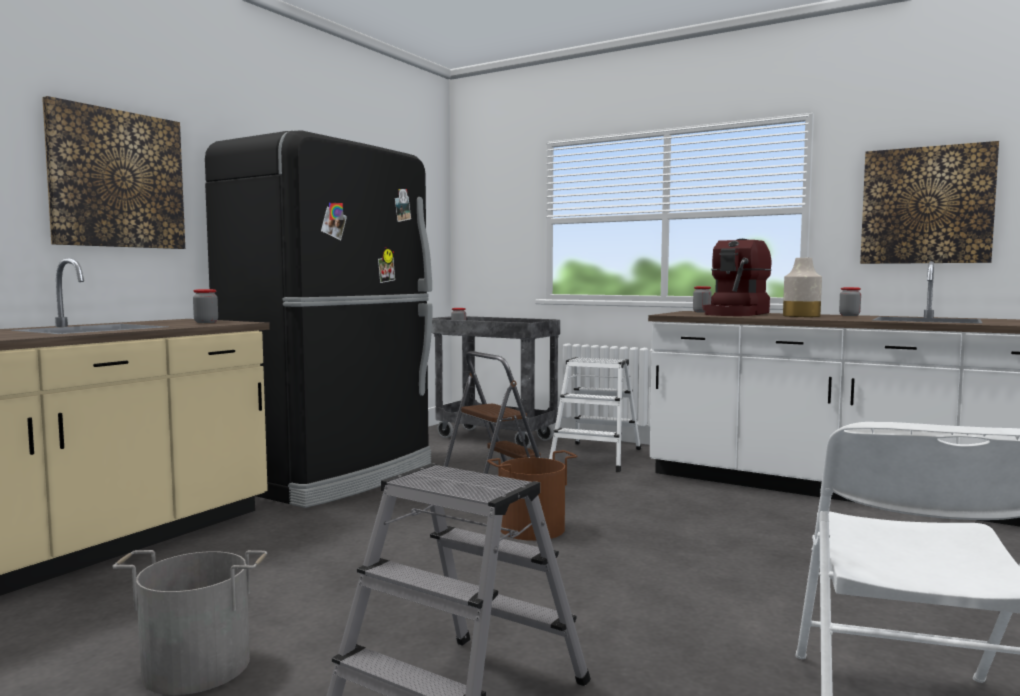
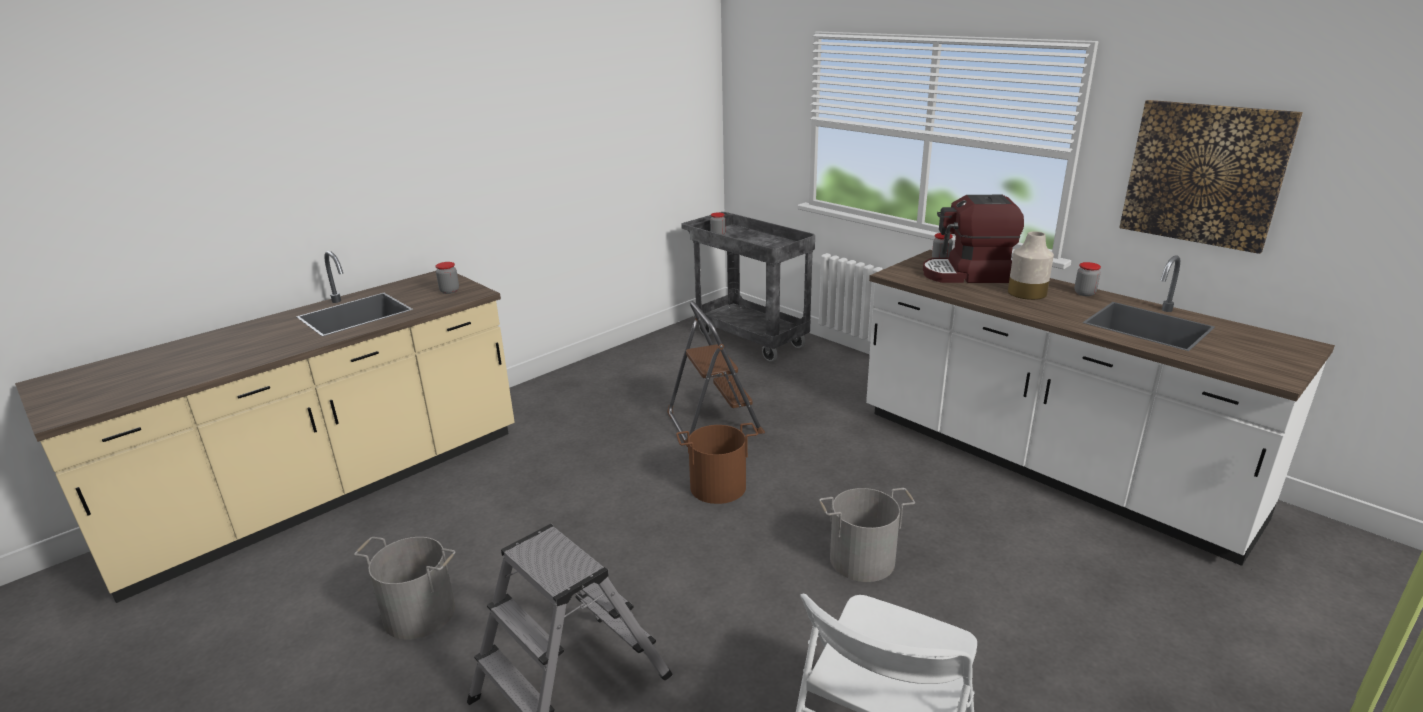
camera: 15 degrees right, 20 degrees up
(117, 179) = (365, 160): picture -> none
(334, 476) = (586, 390): black fridge -> none
(596, 456) = (832, 380): white step ladder -> none
(733, 565) = (862, 560): none -> grey bucket
(736, 314) = (968, 275): coffee machine -> coffee machine turned 45 degrees clockwise

